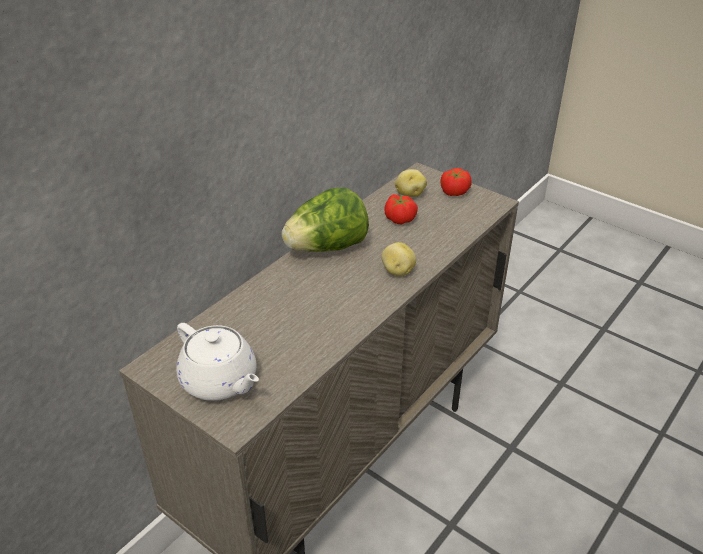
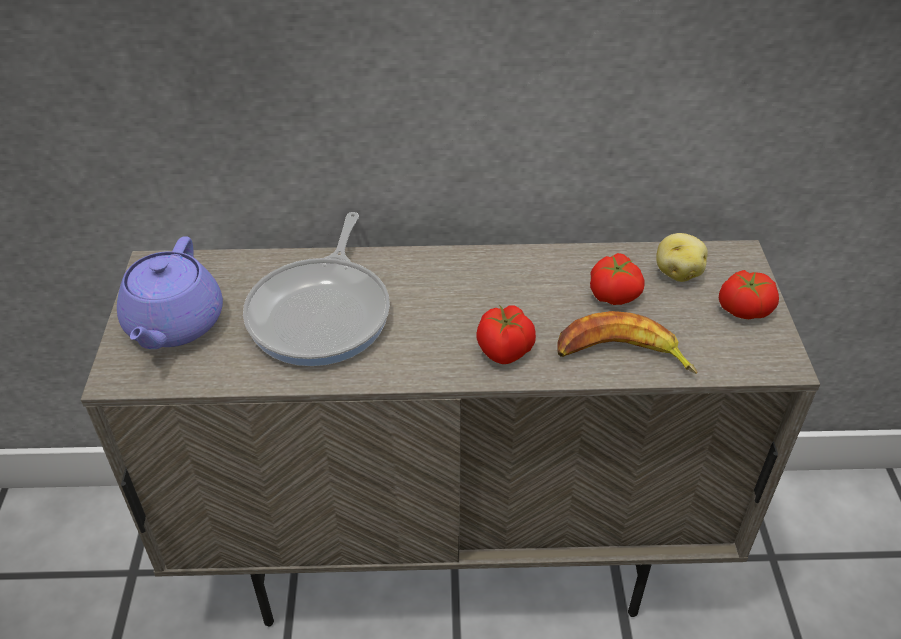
camera: 50 degrees right, 5 degrees up
(220, 381) = (174, 325): white teapot -> purple teapot
(289, 317) = (323, 312): none -> frying pan
(327, 247) = (478, 269): lettuce -> none
(397, 271) = (505, 351): potato -> tomato
(442, 240) = (621, 356): none -> banana

